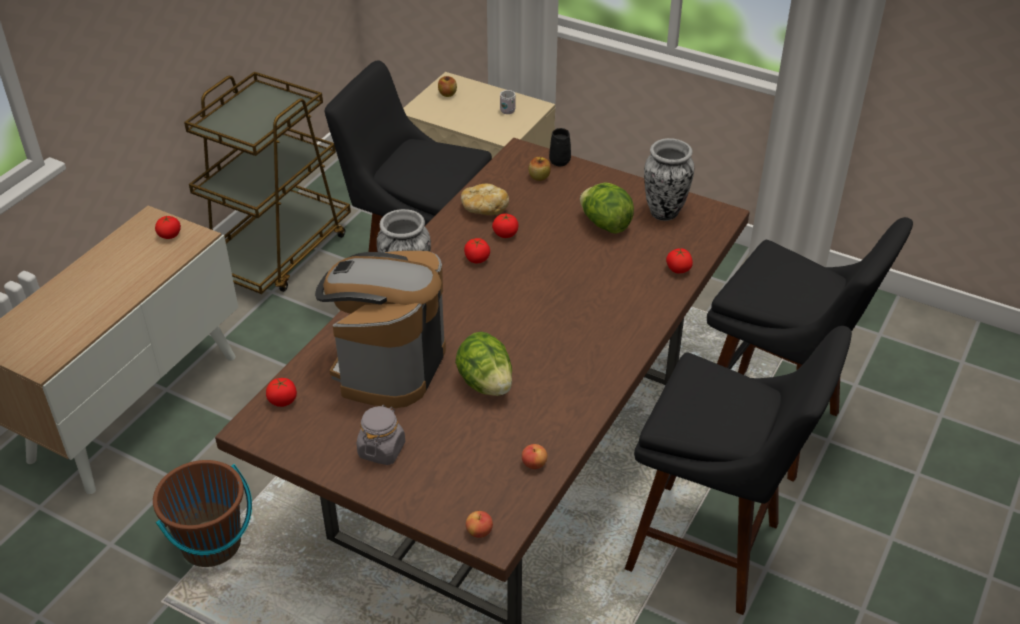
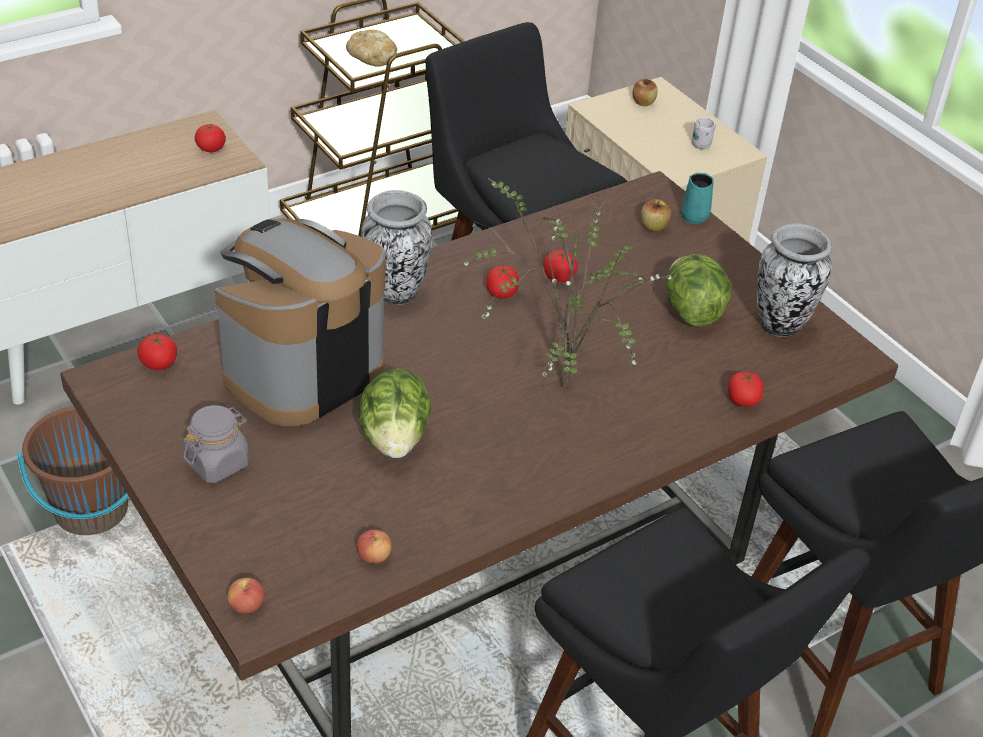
camera: 25 degrees right, 0 degrees up
(484, 209) = (556, 239): bread -> bread (371, 59)
(560, 160) = (695, 216): black mug -> turquoise mug
(560, 306) = (556, 386): none -> potted plant

